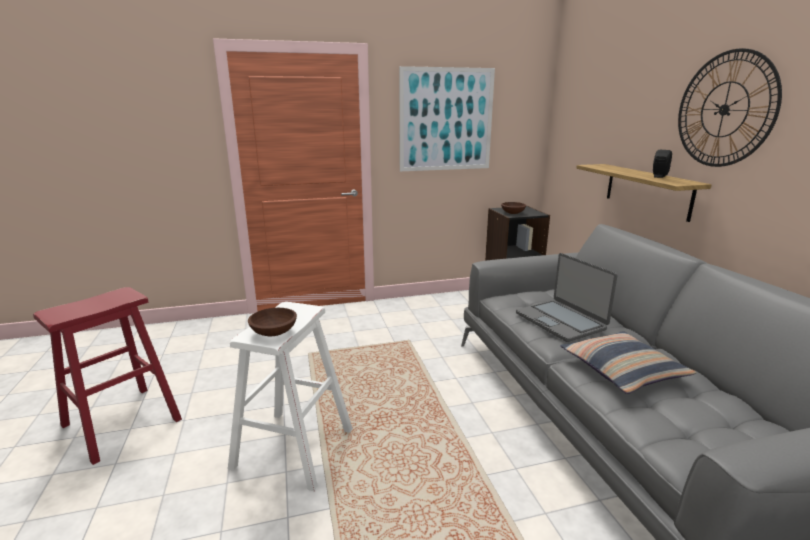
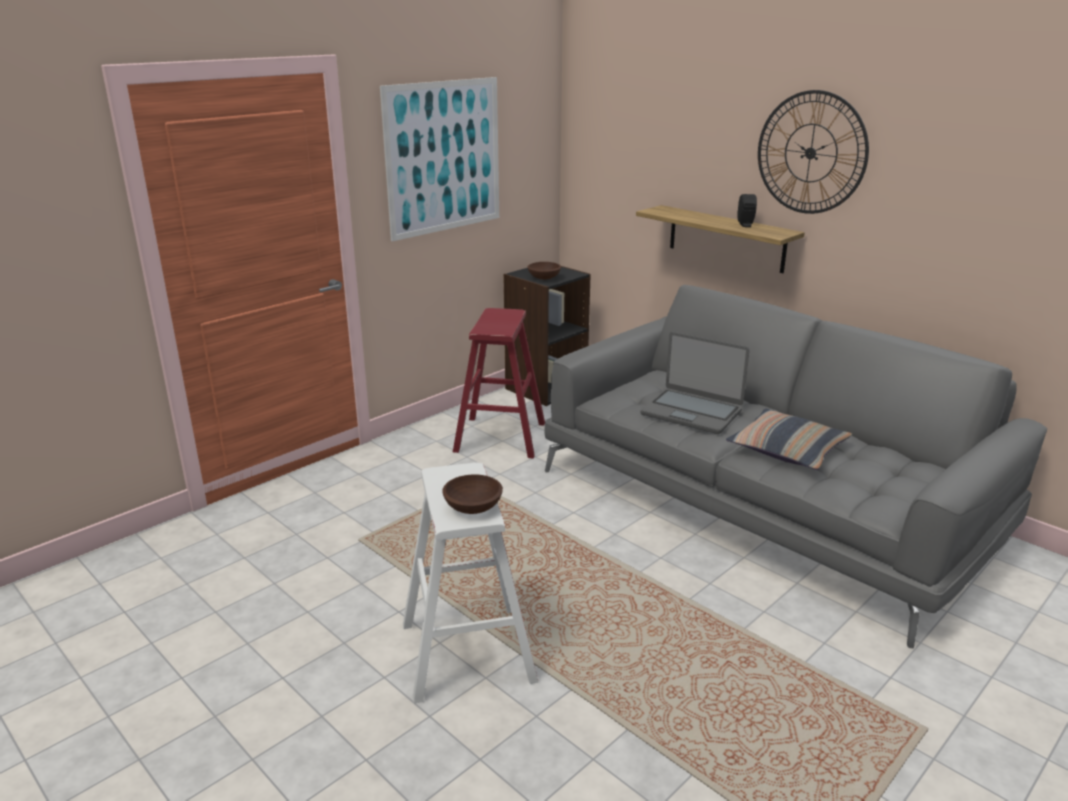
camera: 30 degrees left, 5 degrees up
(121, 422) = (190, 715): red stool -> red stool (500, 437)

